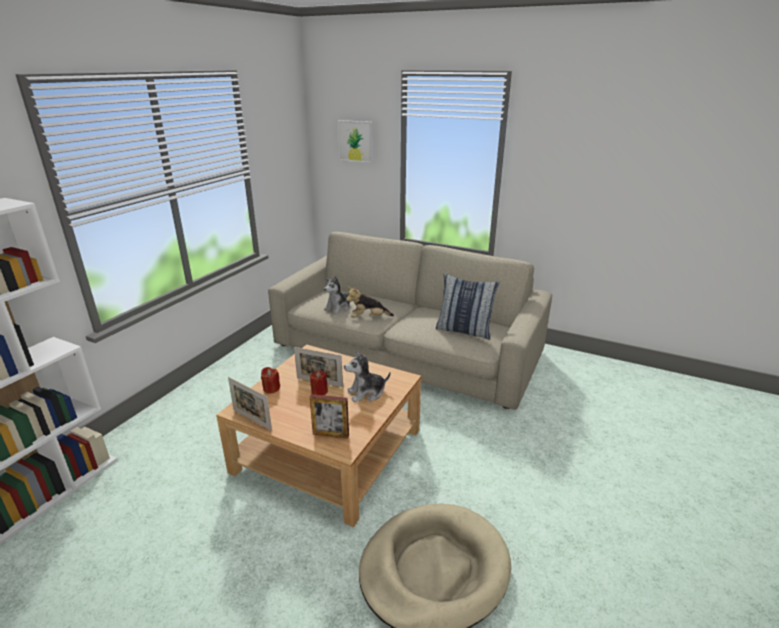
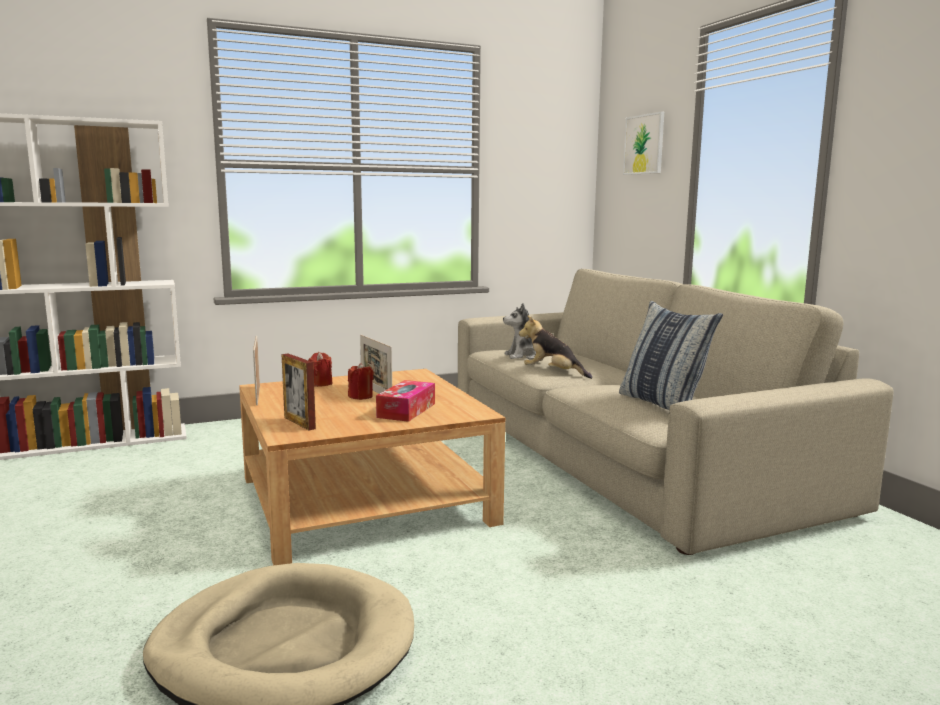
camera: 40 degrees right, 15 degrees down
(366, 393) = (406, 410): plush toy -> tissue box

